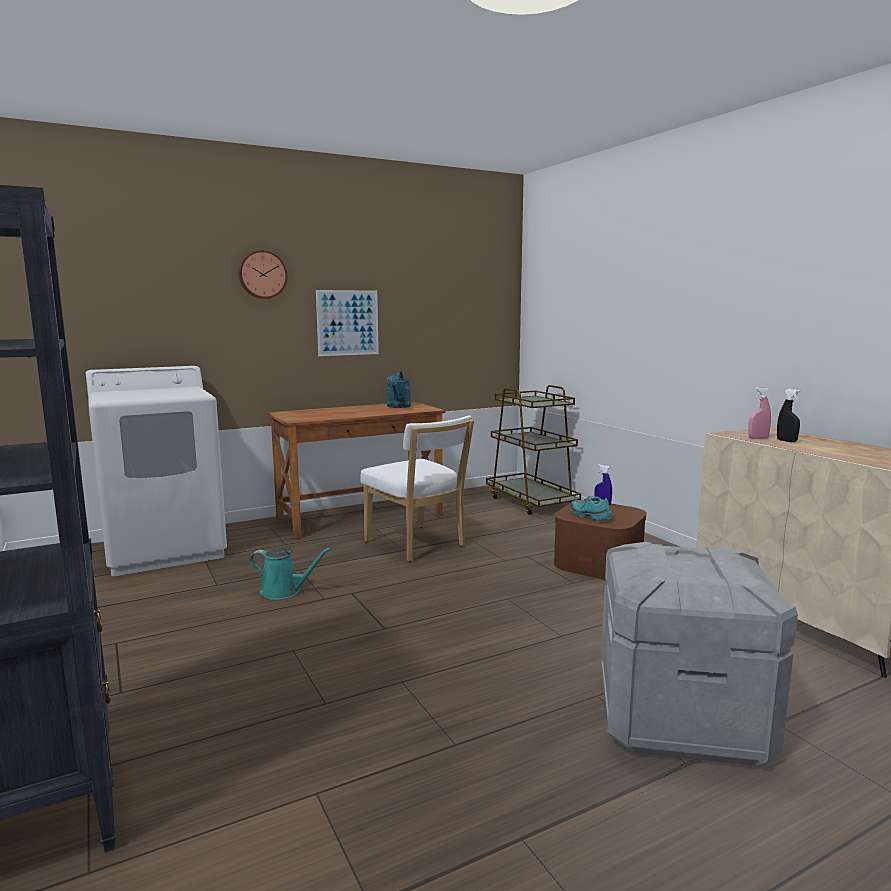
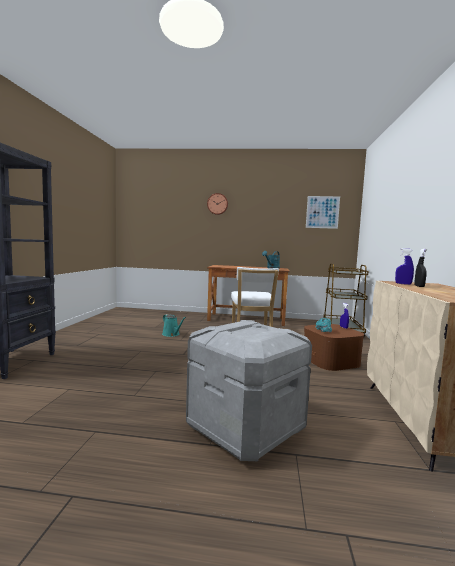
camera: 35 degrees right, 5 degrees down
(165, 549) = (159, 314): white washing machine -> none
(347, 323) = (255, 227): picture -> picture (322, 212)
(758, 438) = (403, 284): pink spray bottle -> blue spray bottle

